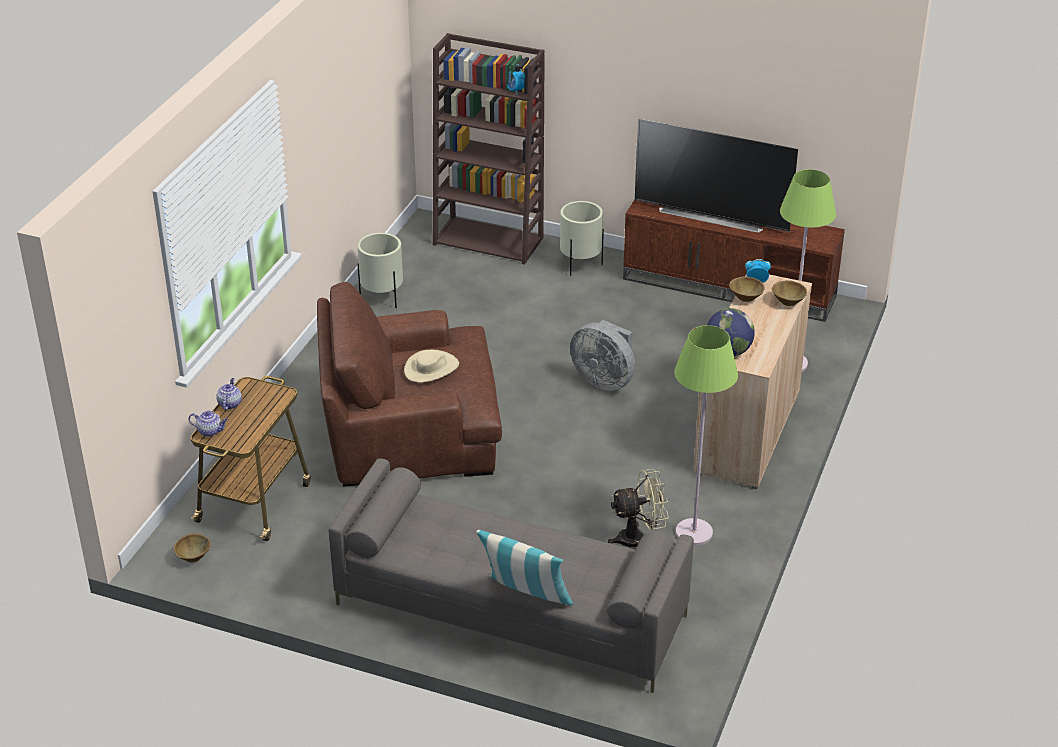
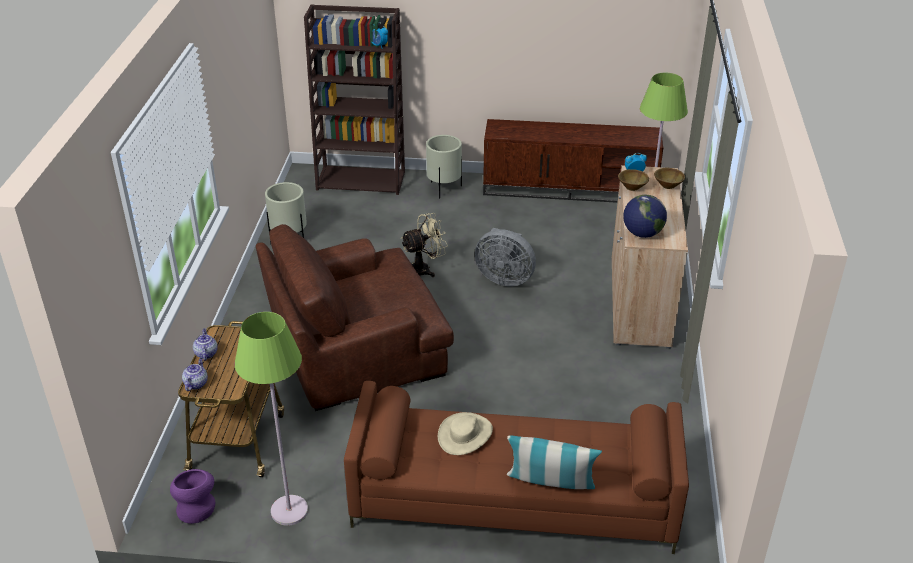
camera: 15 degrees left, 0 degrees up
(193, 557) = (196, 507): brown bowl -> purple vase
(210, 431) = (196, 383): teapot -> teapot turned 75 degrees counterclockwise
(431, 368) = (374, 290): beige hat -> beige hat (465, 435)
(509, 610) = (512, 500): grey sofa -> brown sofa
(638, 539) = (595, 410): beige fan -> beige fan (424, 269)
(693, 532) = (638, 396): green floor lamp -> green floor lamp (289, 510)
(712, 215) = (554, 131): television -> none

